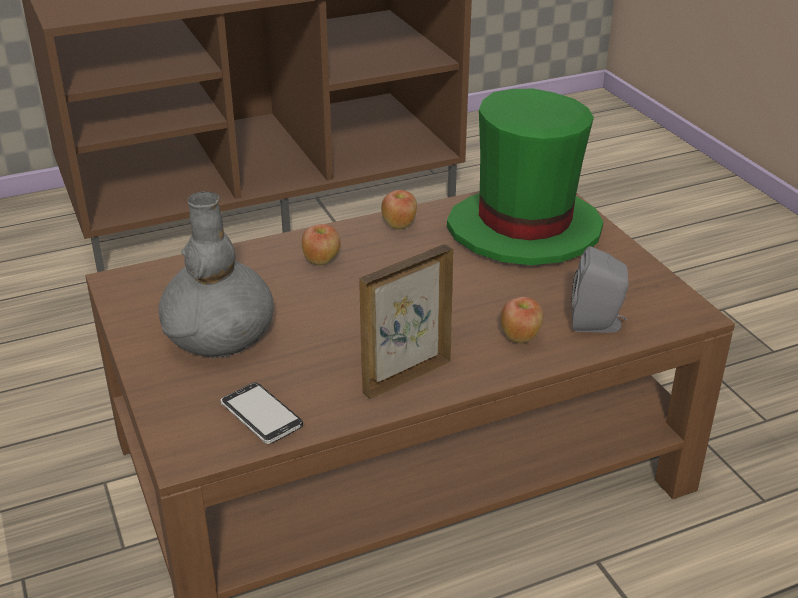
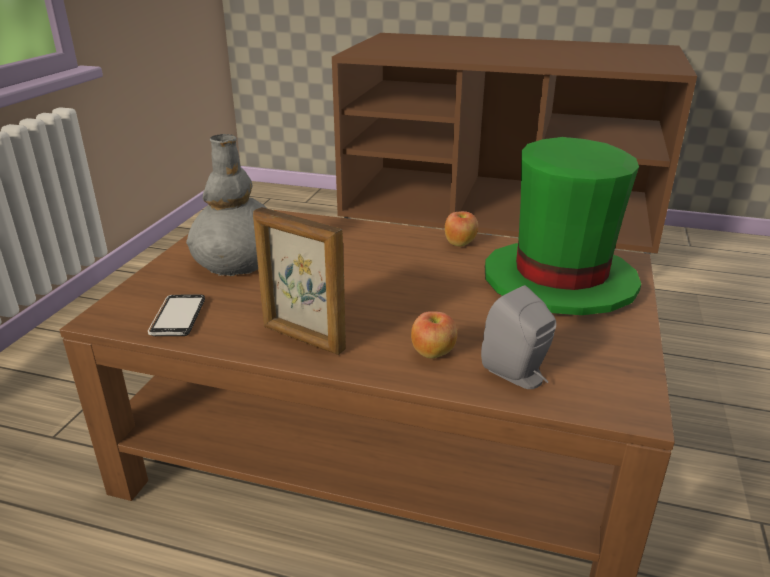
camera: 40 degrees right, 5 degrees down
(322, 261) = (369, 245): apple -> none
(405, 376) = (303, 338): picture frame -> picture frame turned 150 degrees counterclockwise

